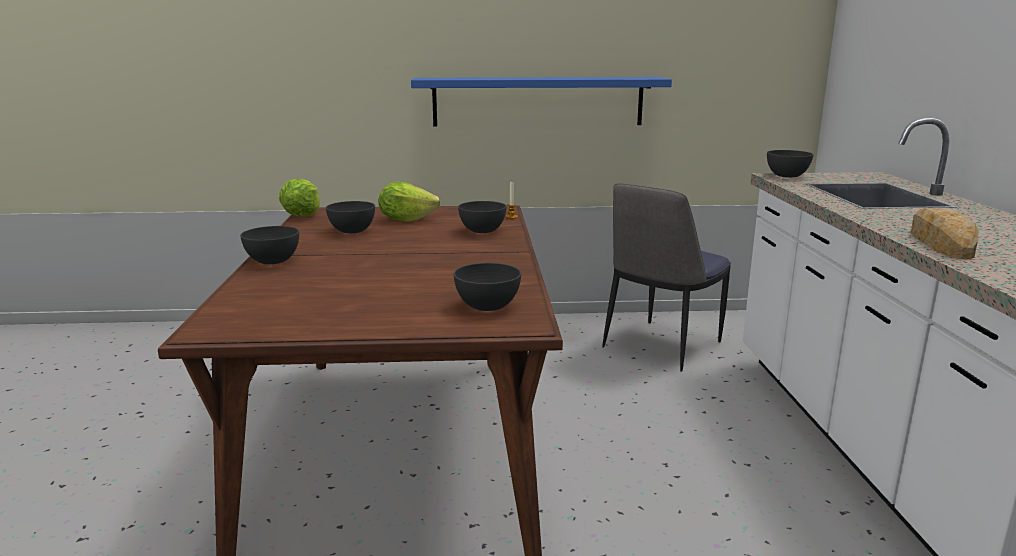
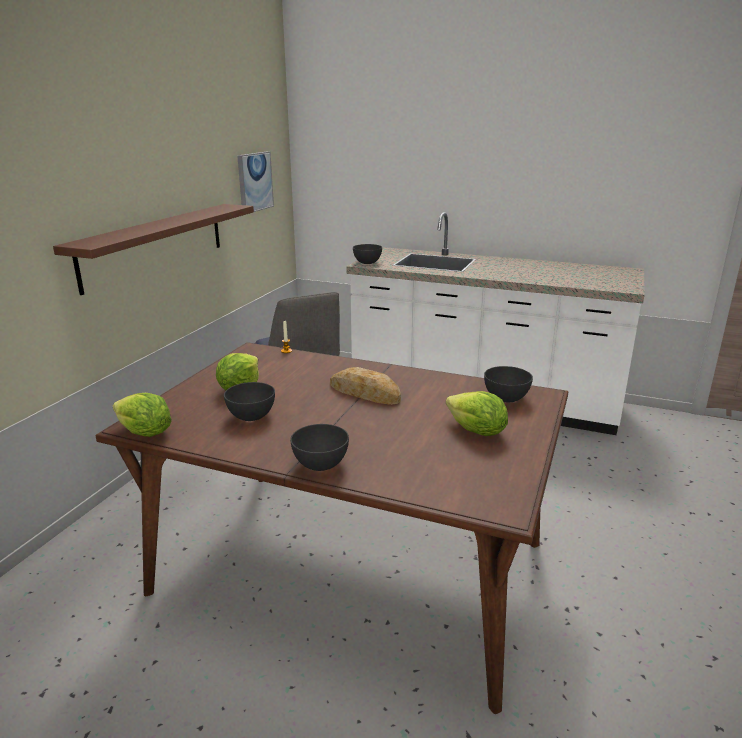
camera: 65 degrees left, 5 degrees up
(378, 303) = (476, 432): none -> lettuce
(482, 231) = (317, 368): grey bowl -> none
(538, 101) = (155, 244): blue shelf -> brown shelf
(732, 59) = (254, 182): none -> picture
(940, 243) = (540, 279): bread -> bread (365, 392)

